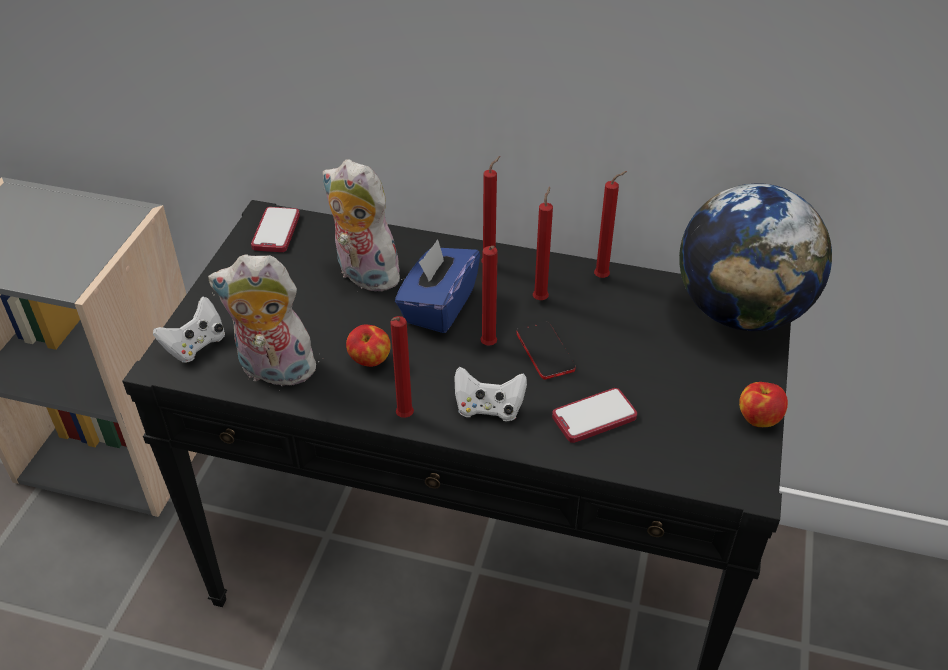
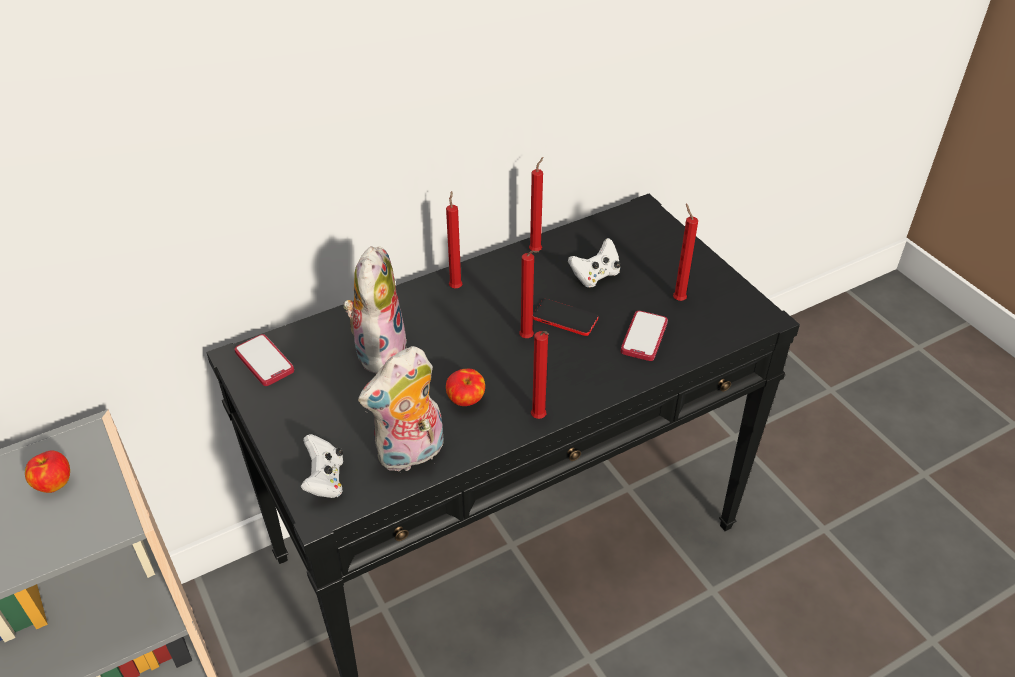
camera: 45 degrees left, 0 degrees up
(363, 275) = (378, 349): plush toy -> plush toy turned 105 degrees clockwise
(438, 306) = (460, 335): blue tissue box -> none
(489, 408) = (580, 375): white game controller -> white game controller (595, 276)
(541, 298) = (517, 287): red candle -> red candle (677, 299)
(741, 311) = (637, 222): globe -> none
(758, 418) = (723, 277): apple -> apple (53, 483)

